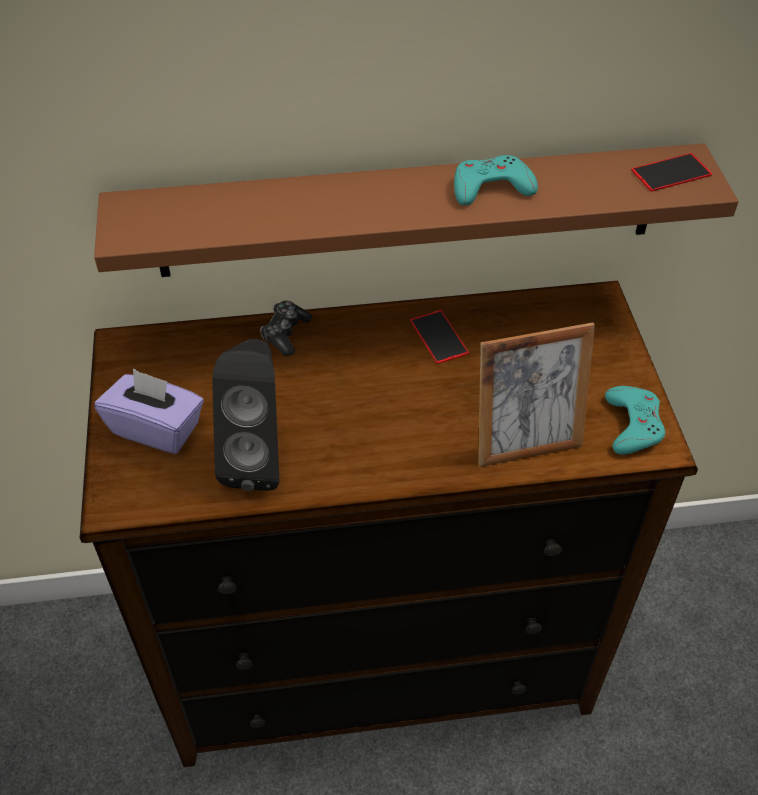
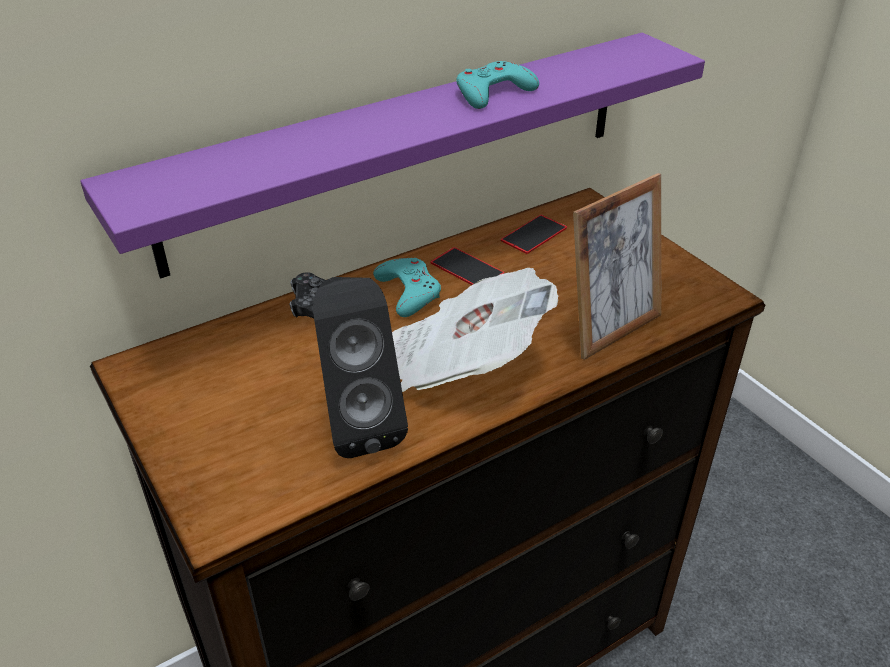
camera: 25 degrees left, 10 degrees down
(157, 428) = (224, 432): purple tissue box -> none
(375, 432) = (463, 363): none -> newspaper
(408, 211) = (405, 147): brown shelf -> purple shelf
(633, 424) = (689, 286): turquoise game controller -> turquoise game controller (408, 292)
(671, 173) = (635, 53): phone -> phone (534, 234)

